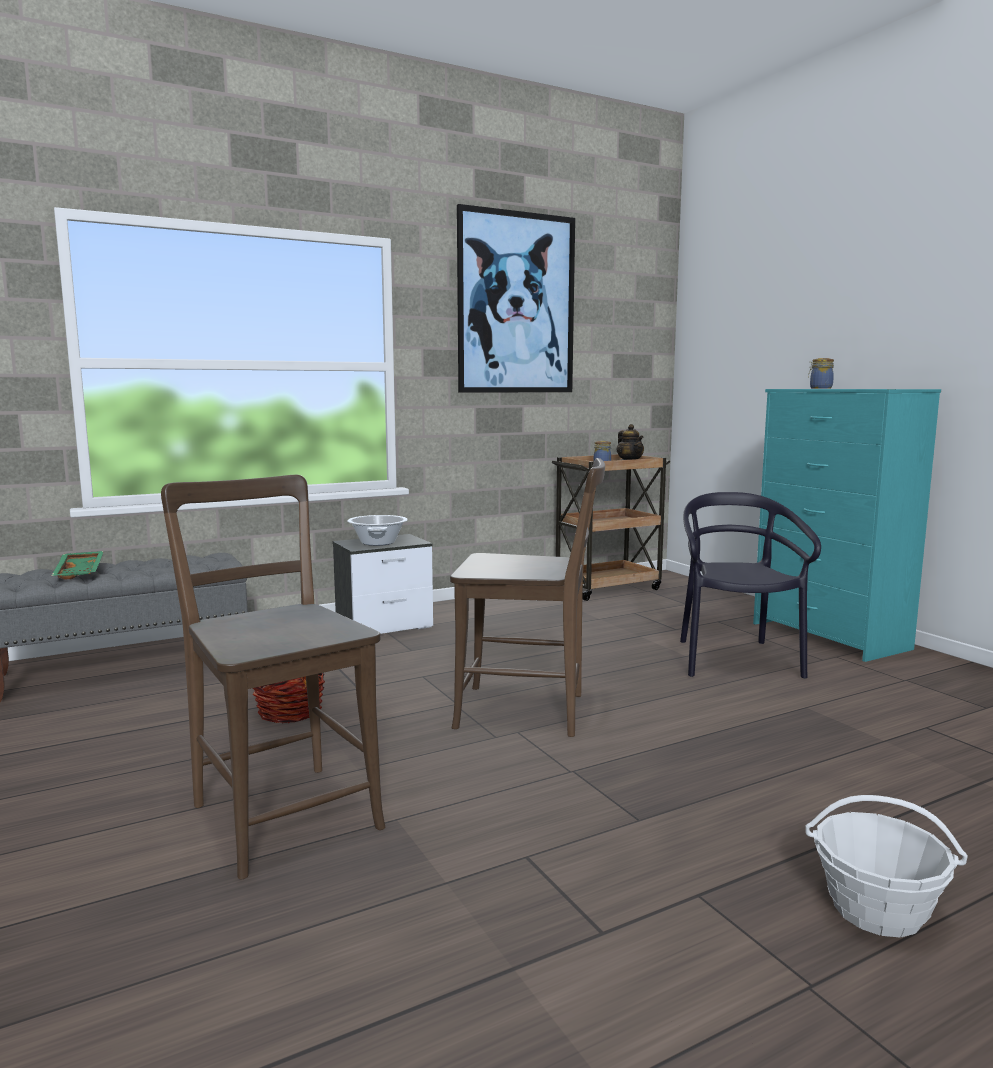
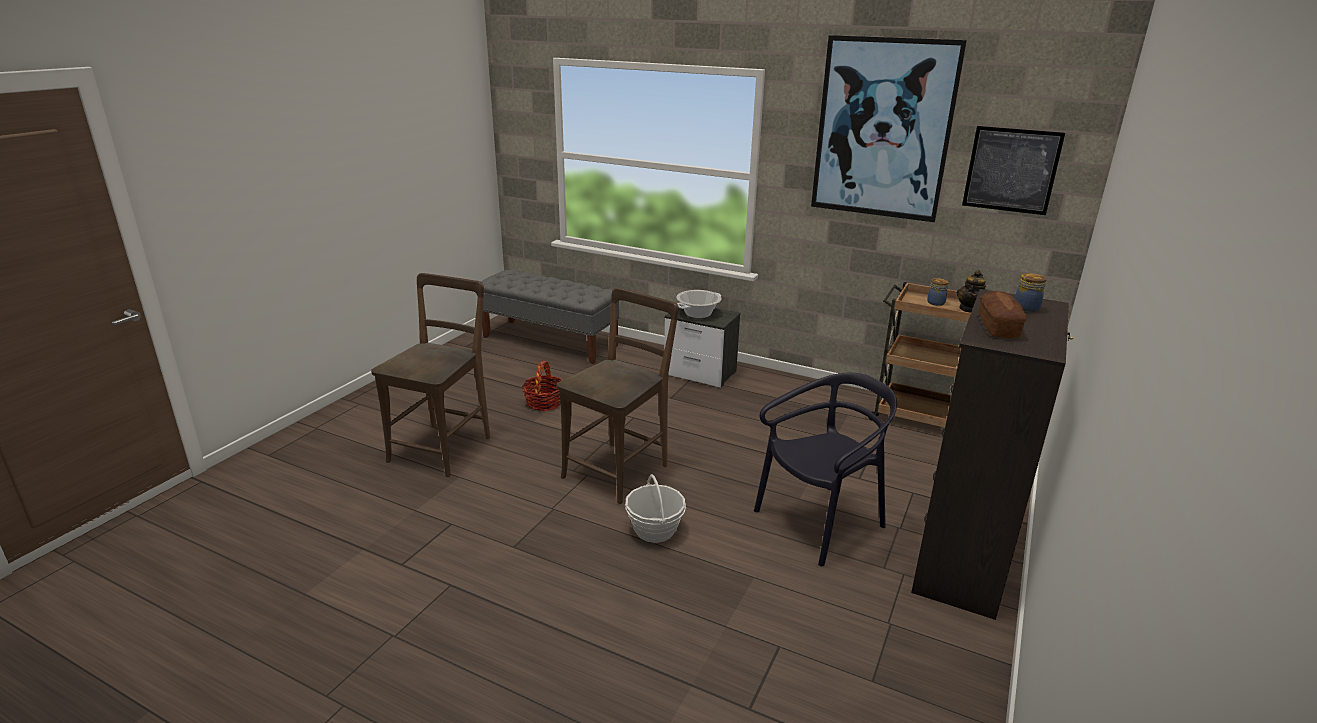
camera: 55 degrees right, 15 degrees up
(81, 572) = (529, 282): green tray -> none
(529, 712) = (619, 469): brown chair -> brown chair turned 120 degrees counterclockwise
(618, 336) = (1011, 170): none -> picture
(829, 636) = (960, 561): turquoise dresser -> black dresser
(857, 388) = (998, 326): none -> bread
(876, 909) = (474, 649): basket -> basket (654, 530)

